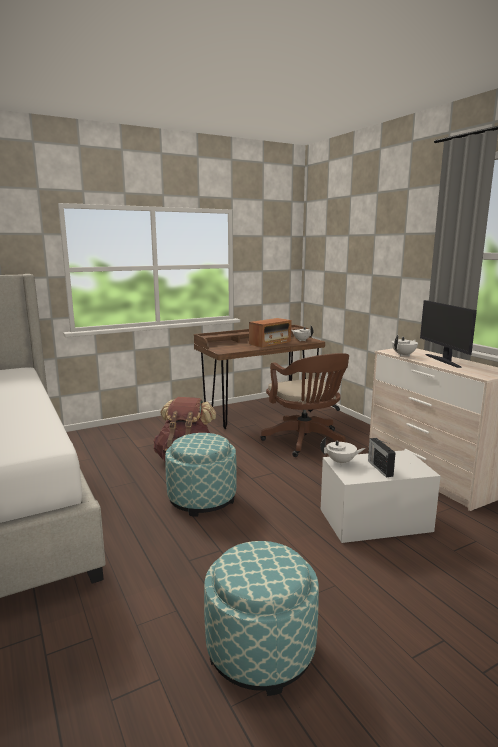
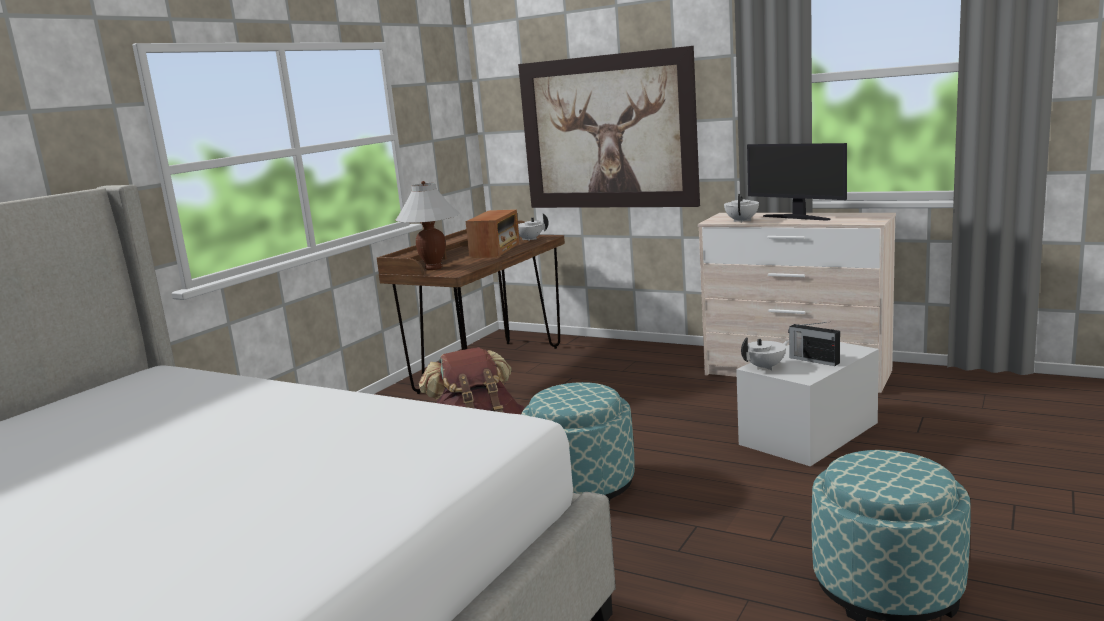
camera: 30 degrees left, 0 degrees up
(220, 346) = (433, 268): none -> white table lamp
(306, 442) = (607, 383): brown office chair -> none
(362, 279) = (607, 132): none -> picture

